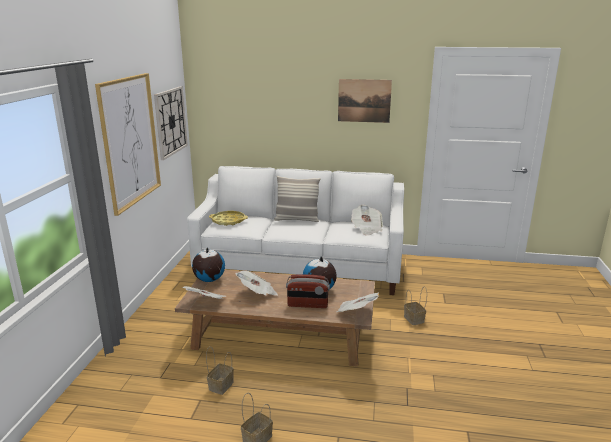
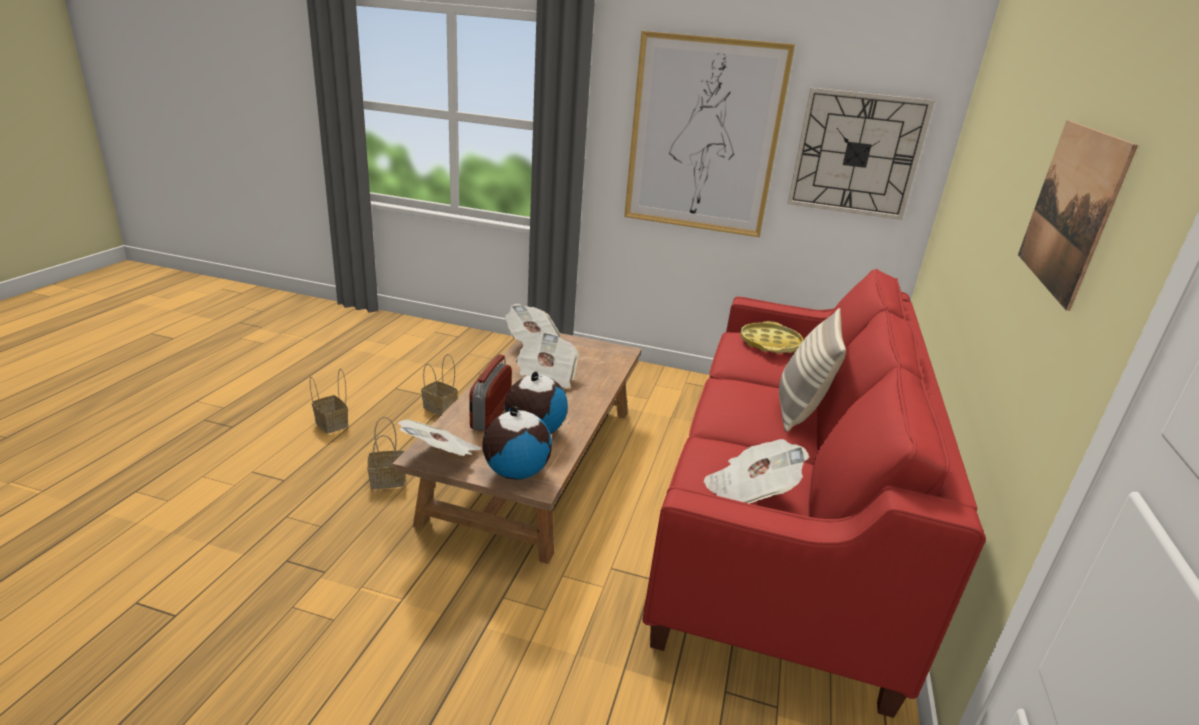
camera: 95 degrees right, 5 degrees up
(209, 280) = (600, 349): globe -> globe (516, 472)
(300, 267) = (781, 515): white sofa -> red sofa
(414, 319) = (530, 653): basket -> basket (386, 480)

